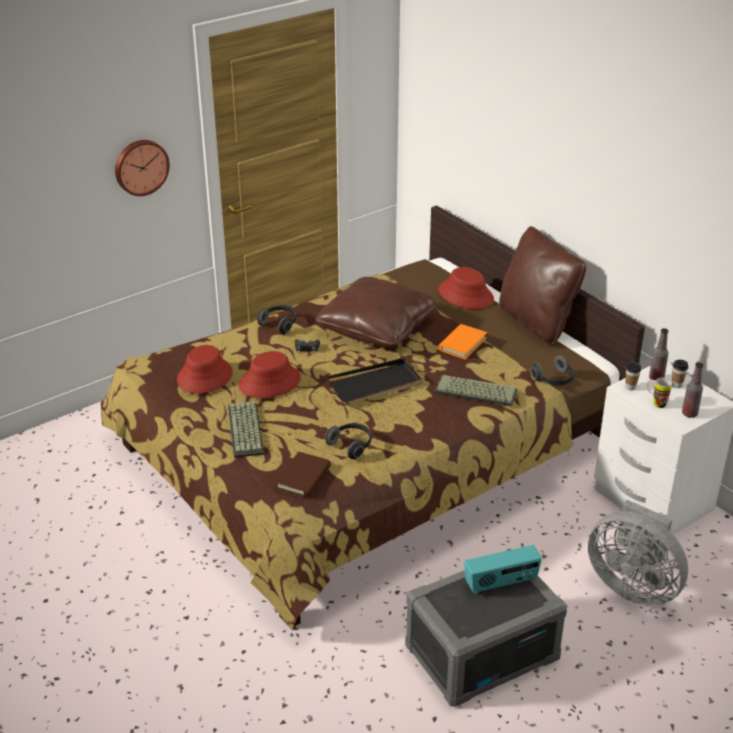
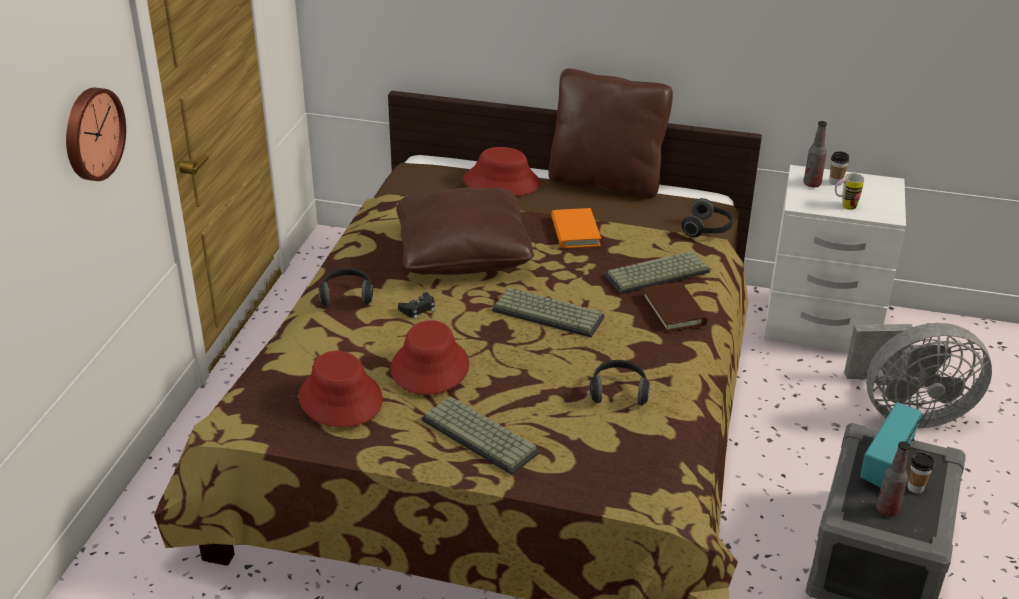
camera: 40 degrees left, 0 degrees up
(303, 477) = (619, 454): brown book -> brown book (673, 310)
(376, 384) = (550, 313): black tray -> keyboard
(630, 387) = (803, 201): cup -> cup (915, 488)
(689, 414) = (883, 203): bottle -> bottle (887, 510)

